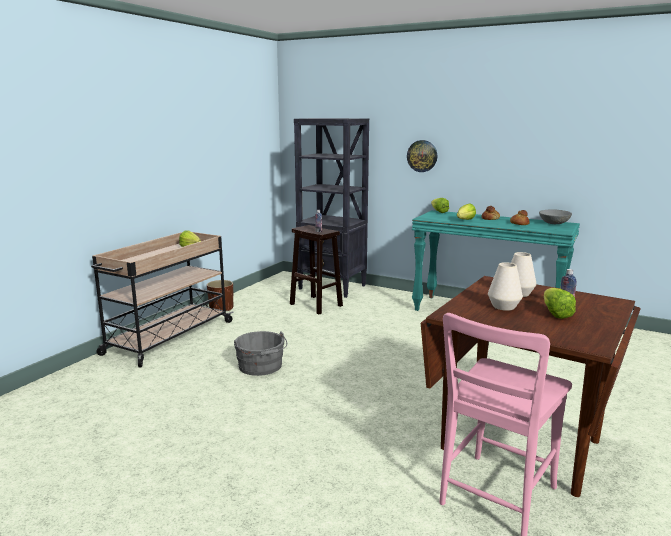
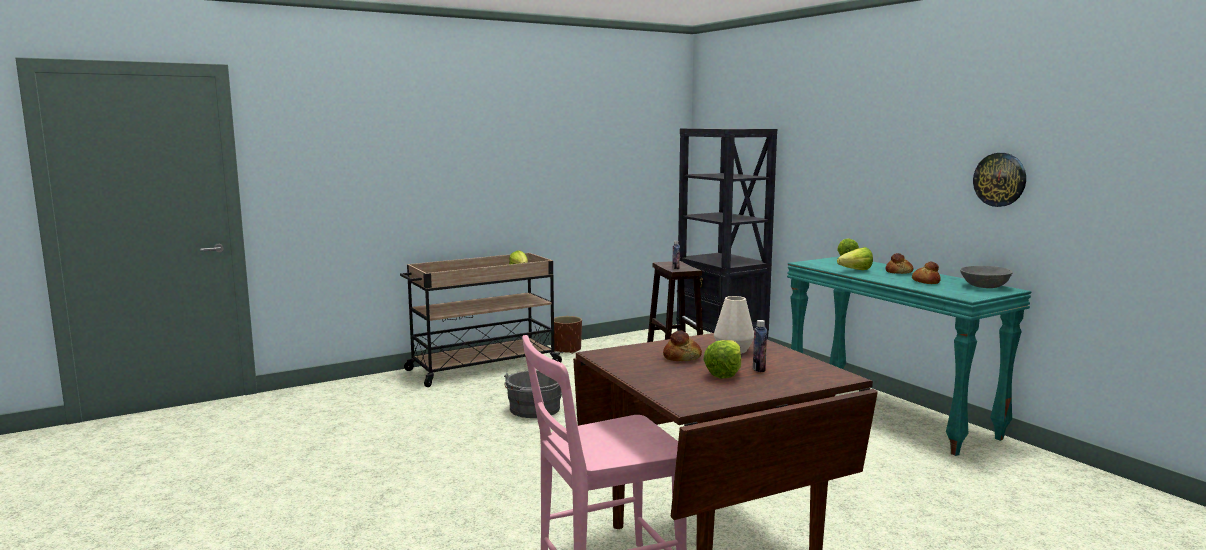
camera: 30 degrees right, 5 degrees down
(422, 156) = (835, 180): wall clock -> wall clock (1000, 179)
(504, 306) = (682, 358): white vase -> bread

